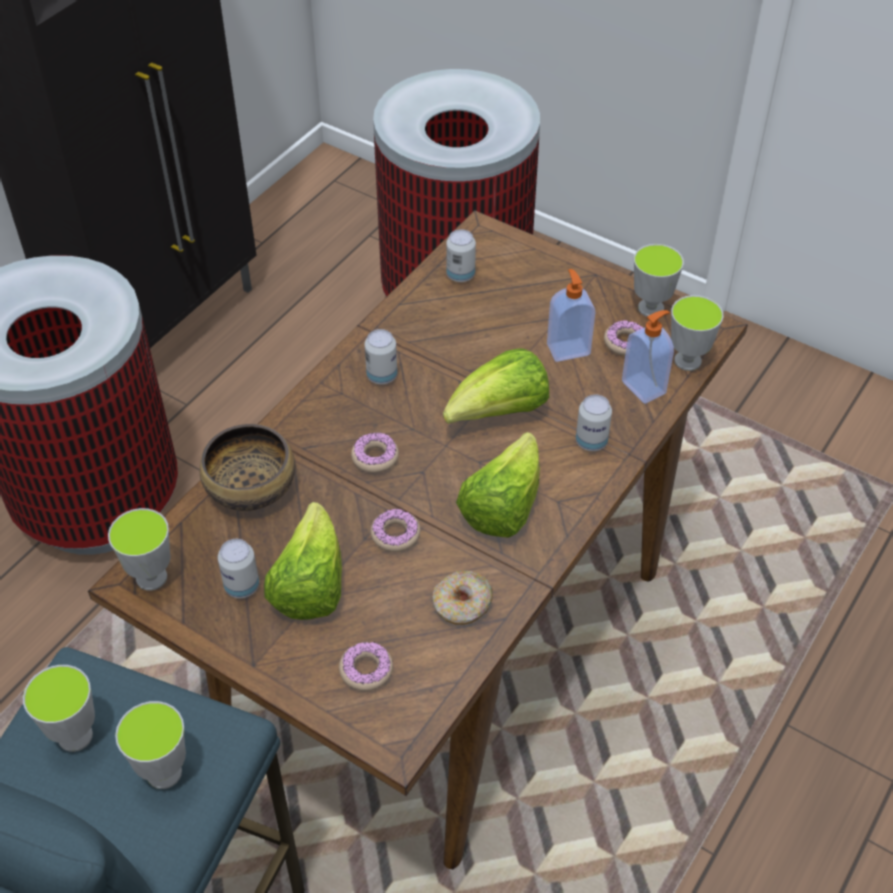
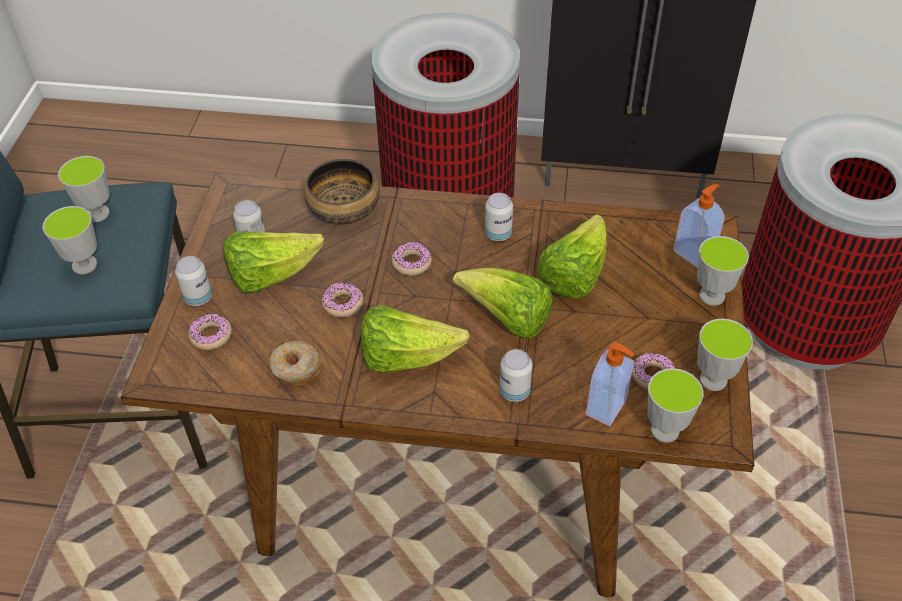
camera: 65 degrees right, 0 degrees up
(151, 577) = (239, 195): cup -> cup (712, 296)
(460, 275) = (647, 237): can -> can (198, 297)
(475, 344) = (574, 275): none -> lettuce
(567, 349) = (614, 337): soap dispenser -> soap dispenser (694, 253)

